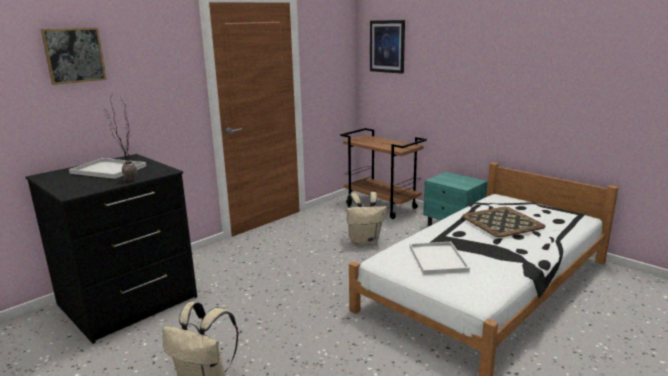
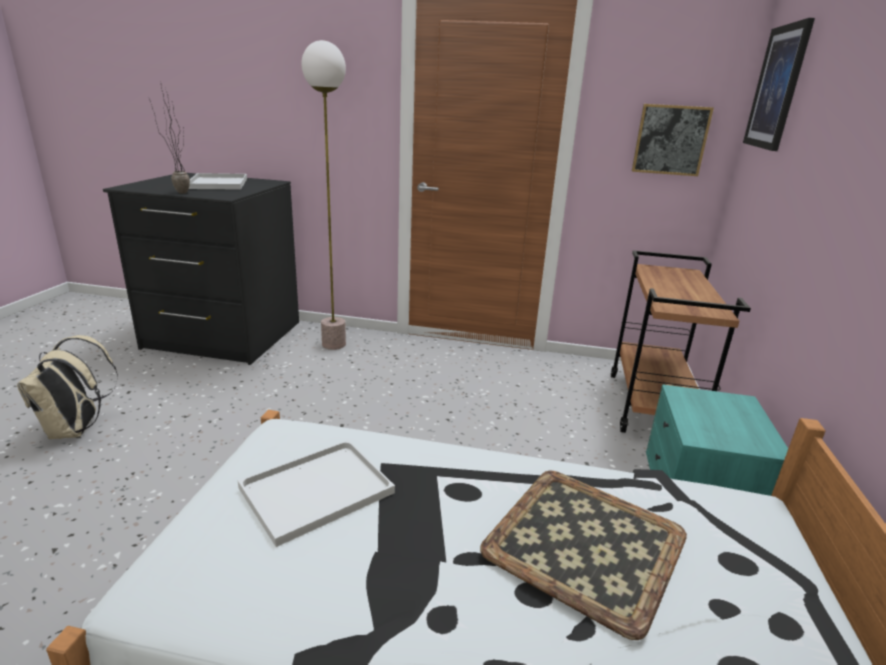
camera: 55 degrees right, 5 degrees up
(74, 55) = (237, 48): picture -> picture (670, 140)
(209, 262) = (334, 344): none -> floor lamp
(364, 241) = (504, 429): beige backpack -> none

